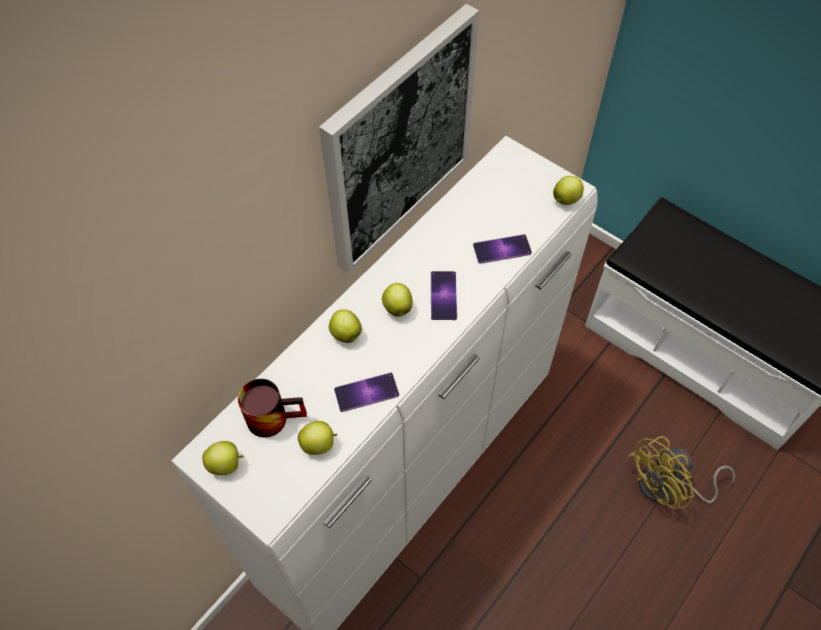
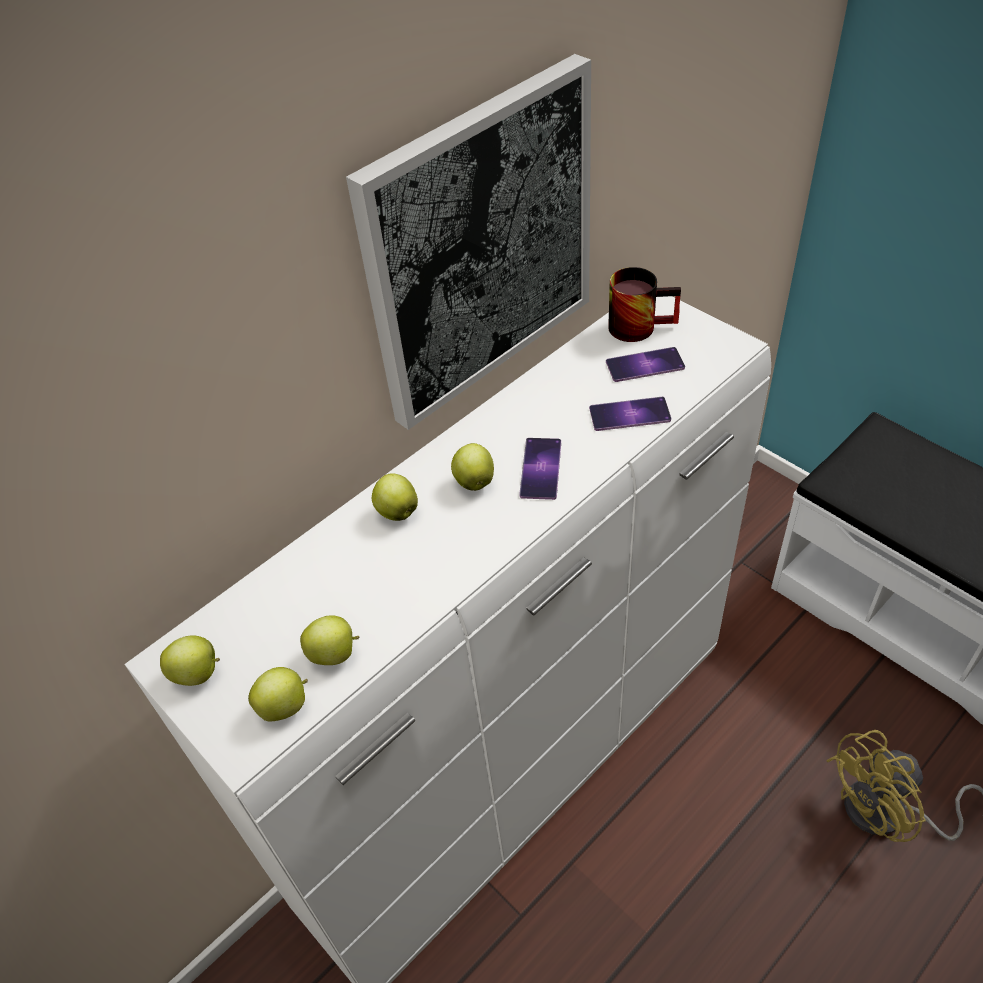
camera: 10 degrees right, 10 degrees down
(274, 415) = (279, 611): mug -> mug (639, 324)
(366, 392) = (414, 587): phone -> phone (645, 365)
(566, 199) = (726, 357): apple -> apple (285, 706)

